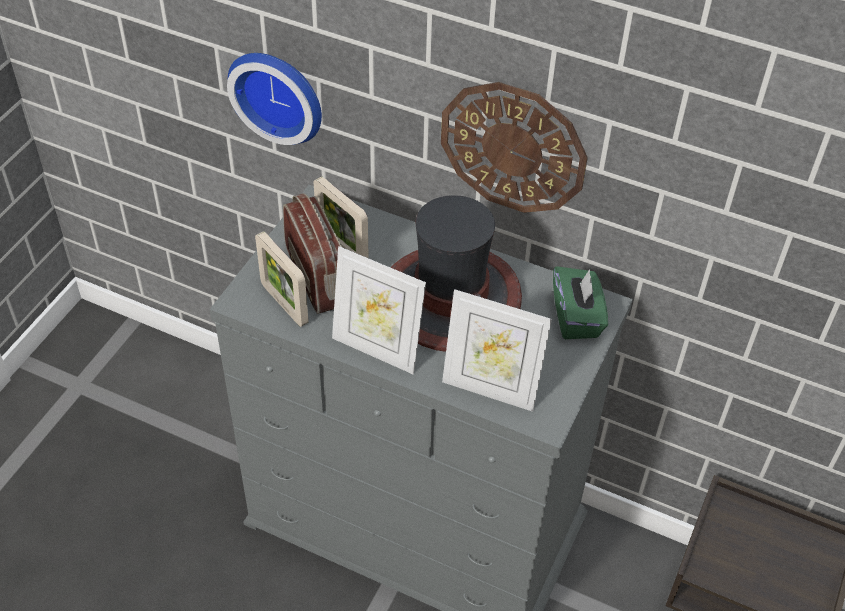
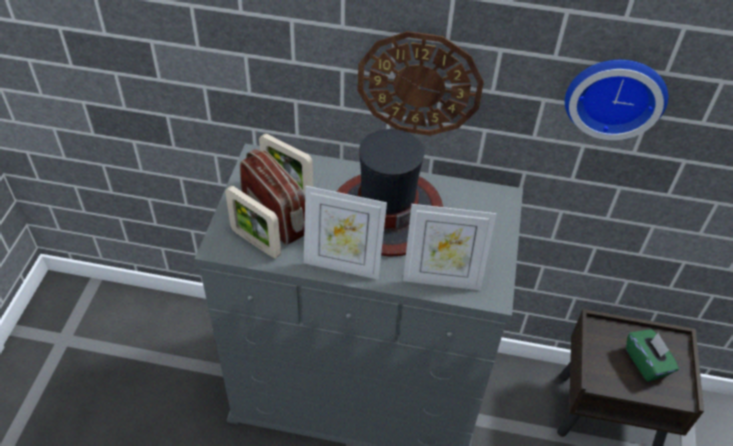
camera: 15 degrees left, 0 degrees up
(279, 93) = (212, 72): wall clock -> wall clock (615, 94)
(576, 317) = (487, 210): green tissue box -> green tissue box (646, 362)

